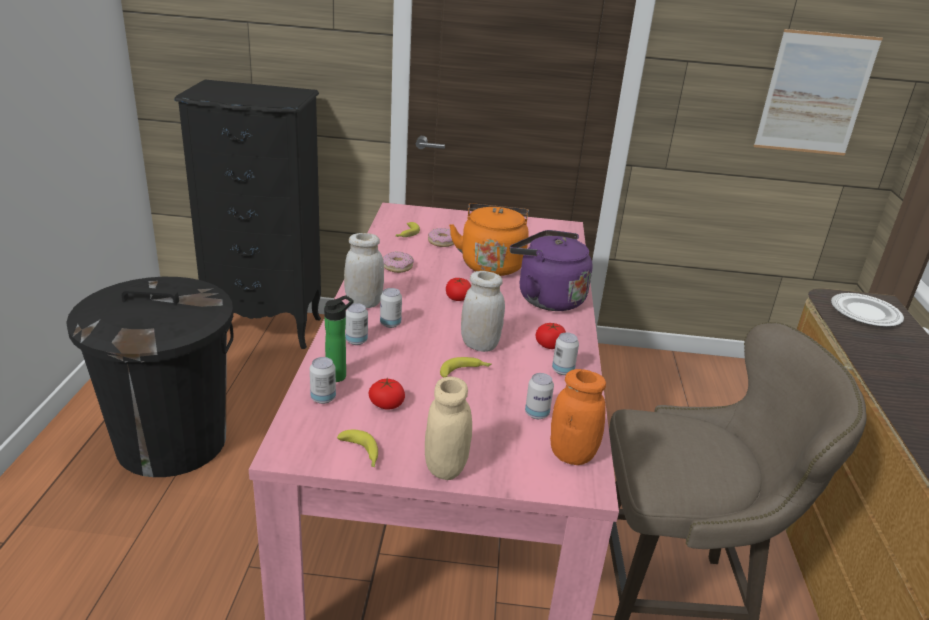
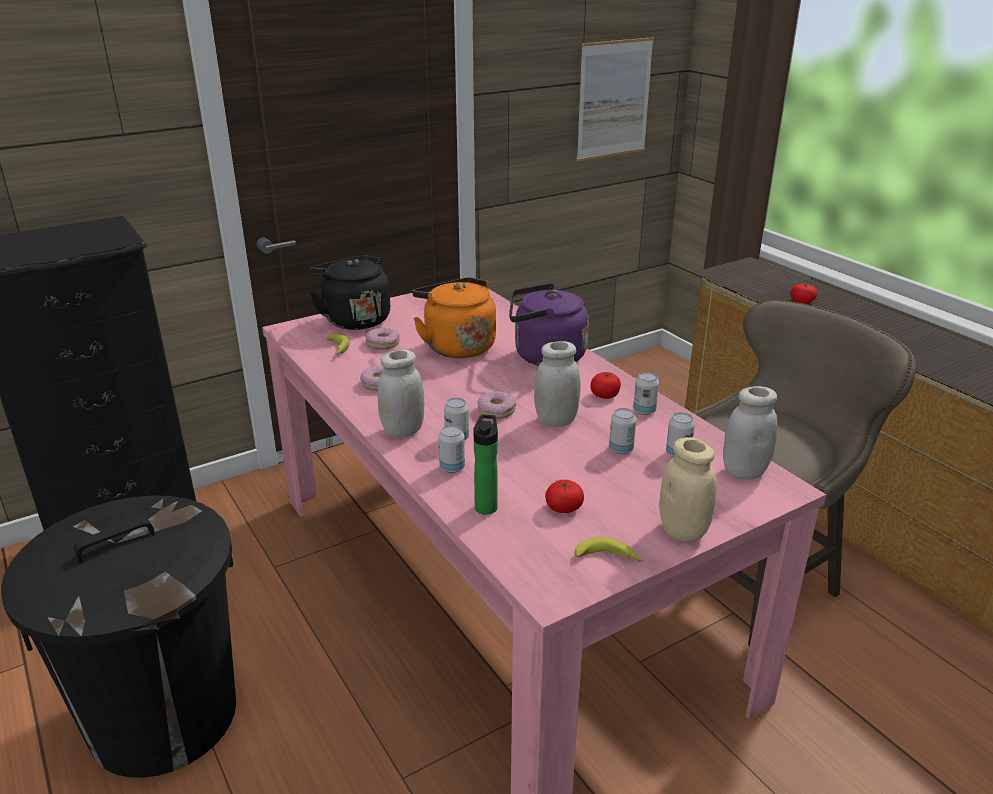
camera: 35 degrees left, 0 degrees up
(323, 398) = (506, 532): can -> can (621, 449)
(448, 318) = (496, 410): none -> donut
(449, 219) = (354, 319): none -> black kettle
(458, 298) = (476, 388): tomato -> tomato (802, 302)
(465, 371) = (579, 448): banana -> none
(572, 455) = (744, 471): orange jar -> white jar
(864, 312) = (753, 277): plate -> none

